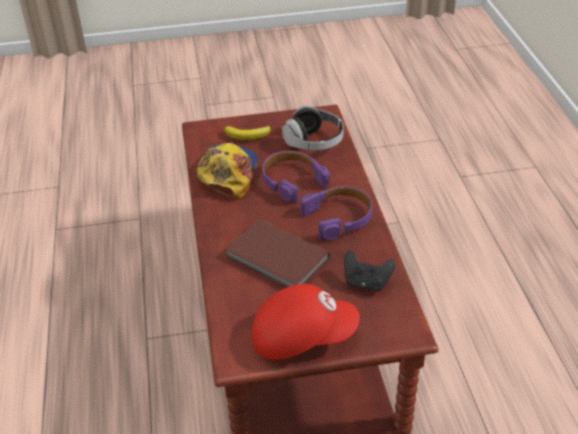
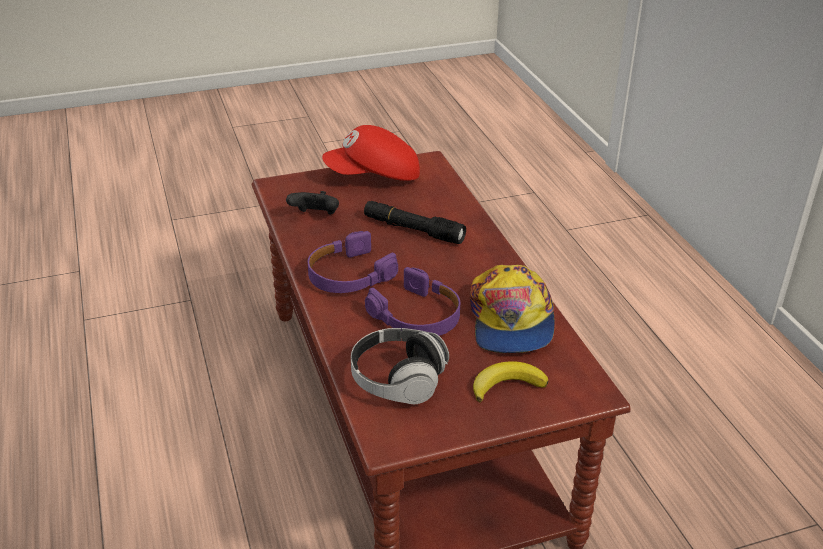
camera: 170 degrees right, 5 degrees down
(277, 259) = (413, 230): brown book -> black flashlight

